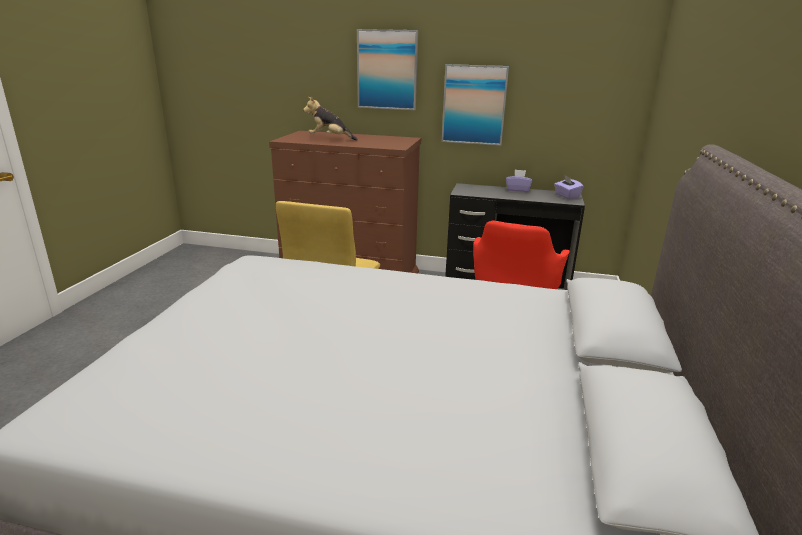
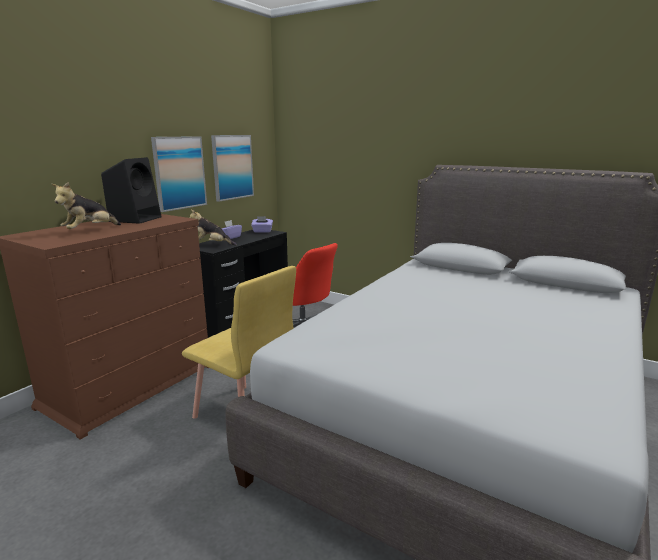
camera: 70 degrees left, 5 degrees down
(384, 139) = (136, 219): none -> black speaker
(387, 70) = (94, 146): picture -> picture (232, 167)
(479, 189) = (212, 245): none -> plush toy

